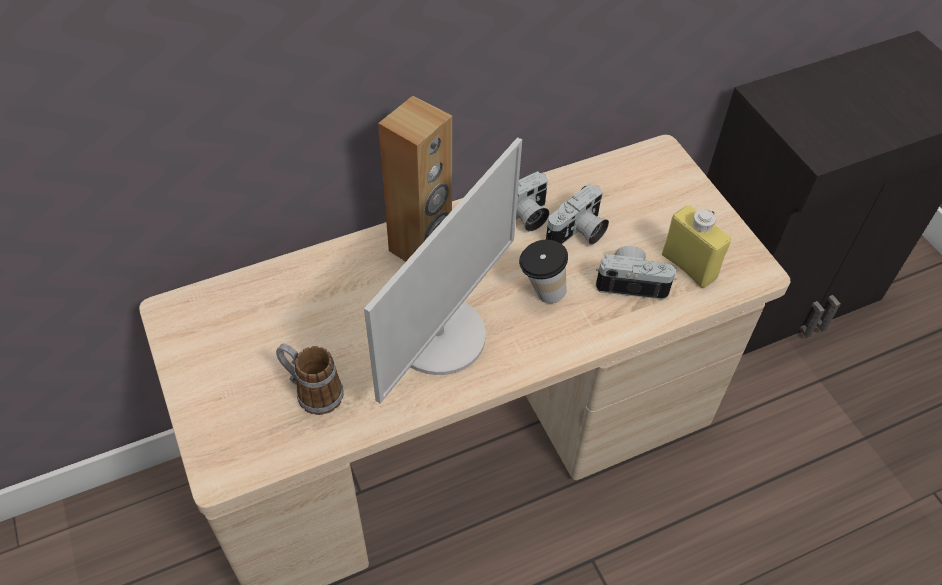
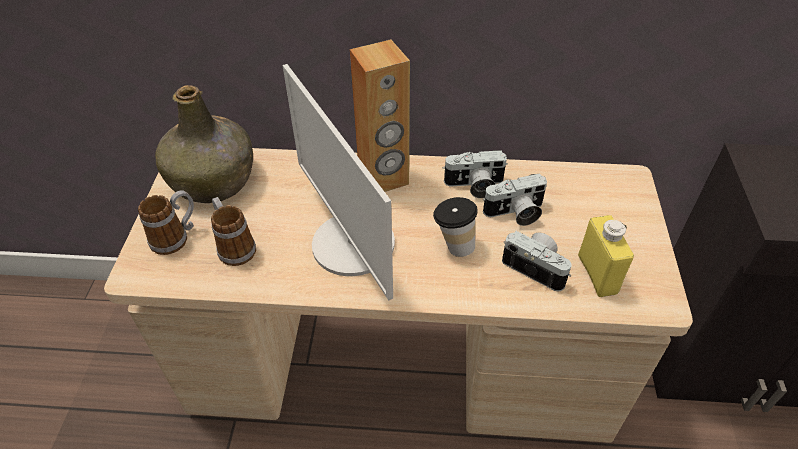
camera: 30 degrees right, 5 degrees down
(228, 325) = (214, 180): none -> green bottle
(236, 409) = (176, 237): none -> mug
(439, 335) = (352, 245): monitor -> monitor turned 90 degrees clockwise

